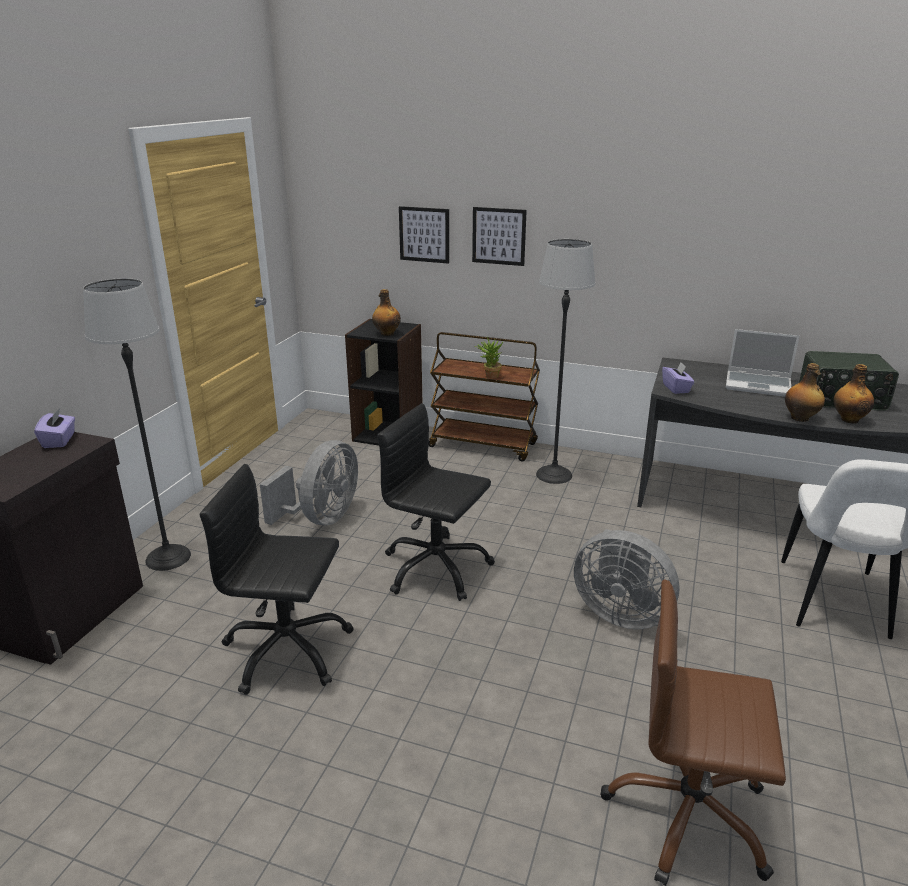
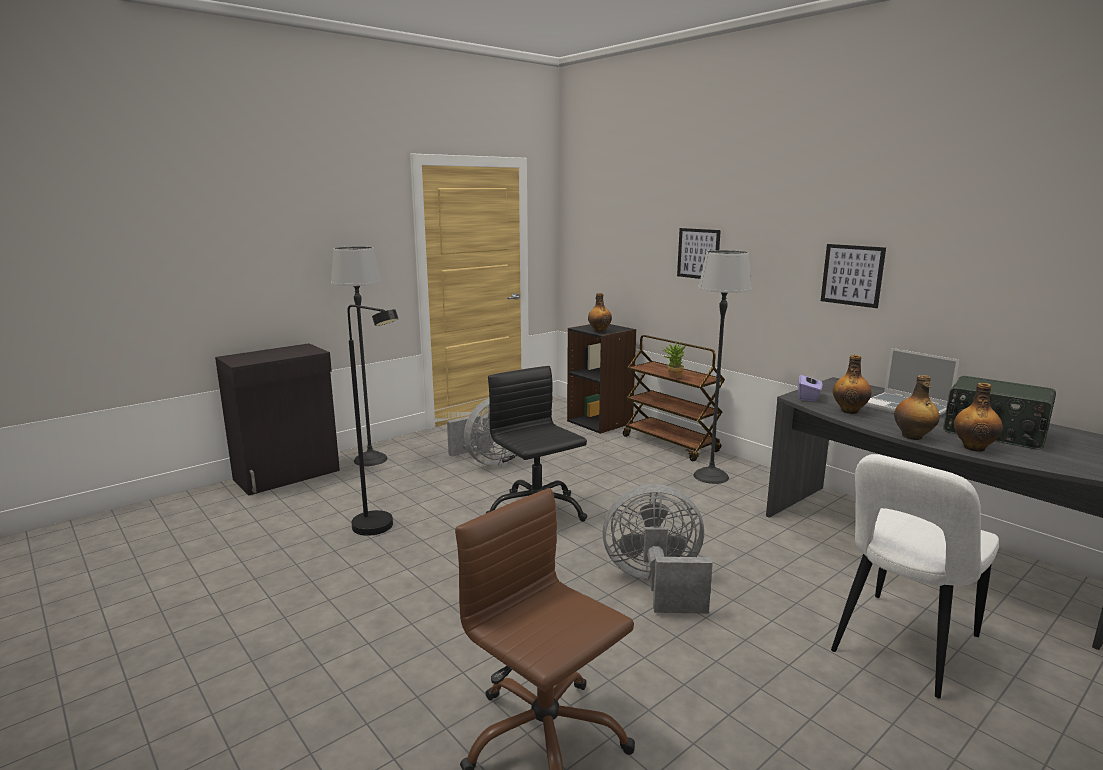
camera: 30 degrees right, 10 degrees down
(59, 440) = (301, 348): purple tissue box -> none
(287, 650) = (380, 529): black office chair -> black floor lamp
(424, 234) = (644, 252): picture -> picture (852, 275)
(621, 613) = (656, 584): grey fan -> grey fan turned 120 degrees clockwise
(724, 398) = (849, 411): none -> bottle

